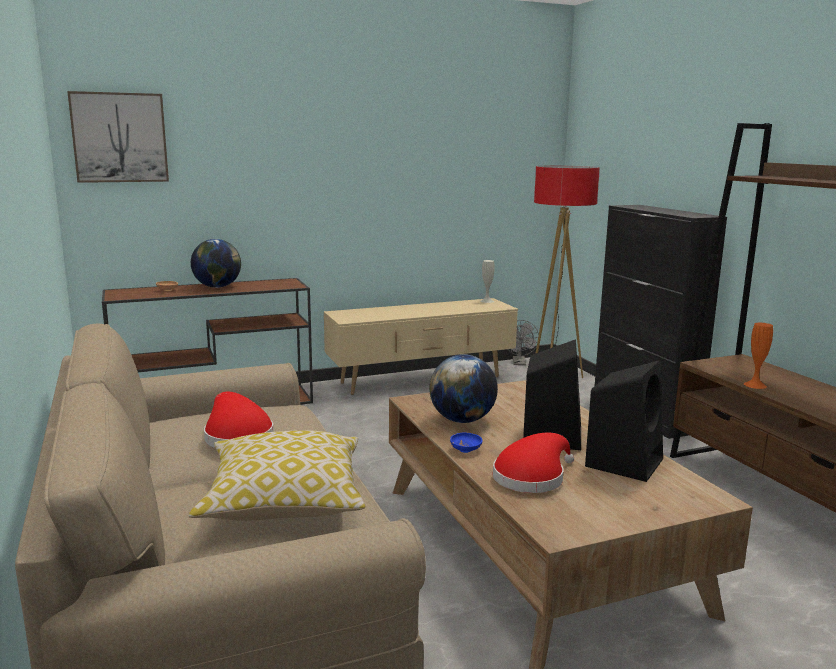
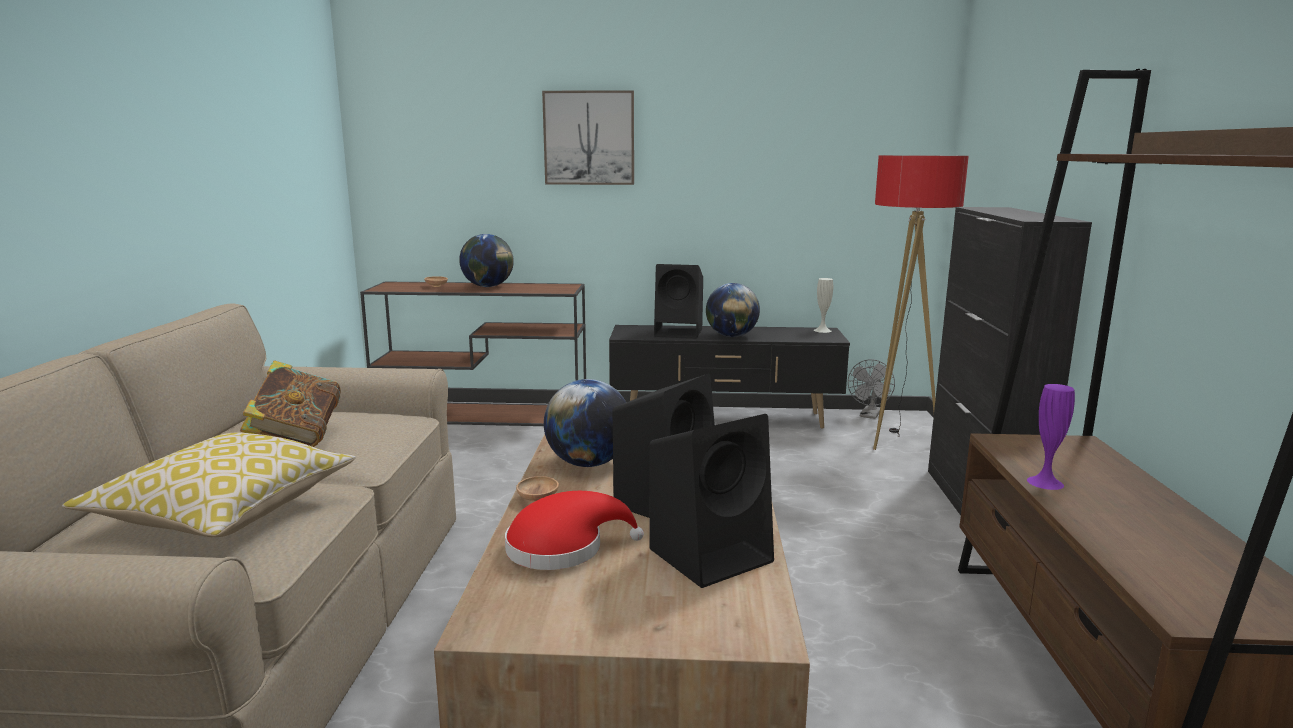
camera: 25 degrees right, 0 degrees up
(119, 137) = (405, 125): picture -> picture (589, 138)
(236, 436) = (296, 438): red hat -> book
(387, 313) = (680, 333): none -> black speaker
(422, 380) = (725, 419): beige tv stand -> black tv stand
(429, 312) = (731, 336): none -> globe
(465, 450) = (538, 499): blue bowl -> brown bowl
(755, 385) = (1045, 482): orange vase -> purple vase

